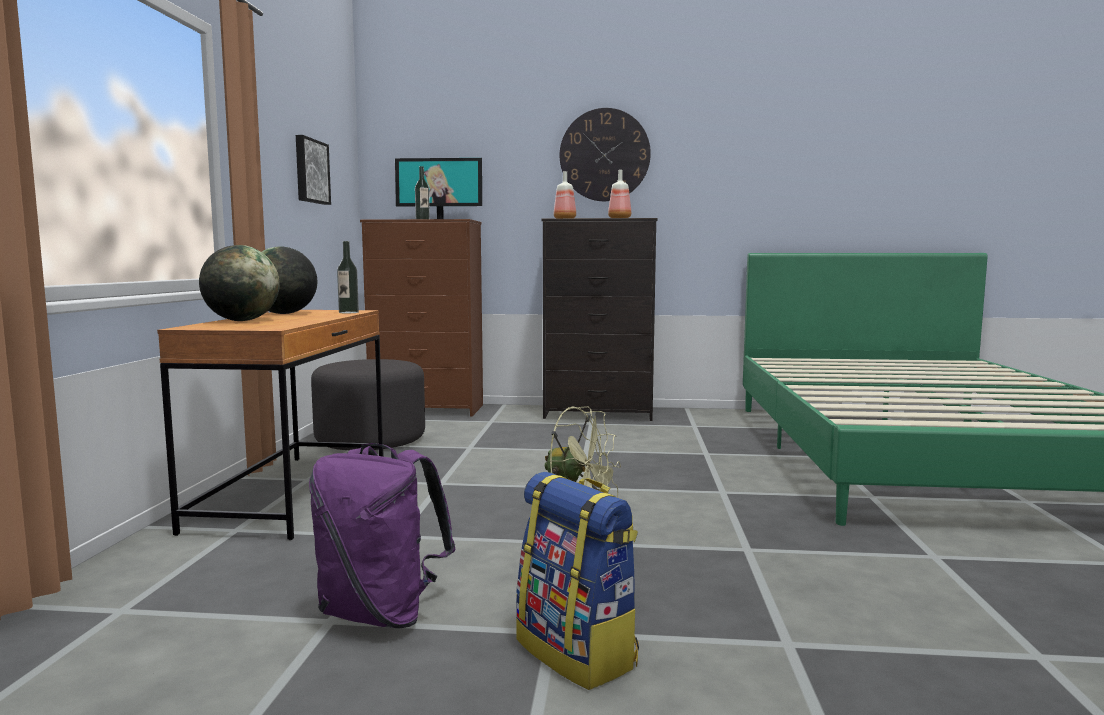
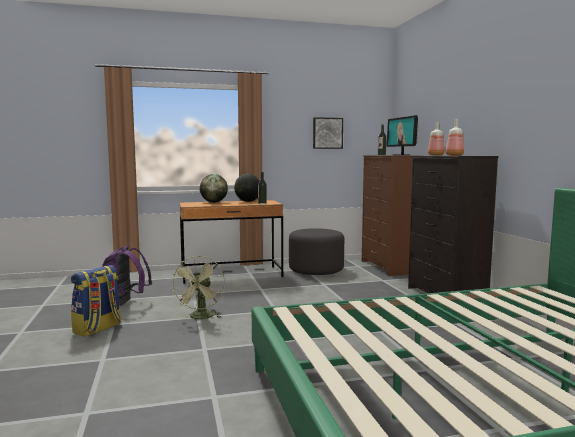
camera: 70 degrees right, 0 degrees up
(604, 155) = (481, 104): wall clock -> none

